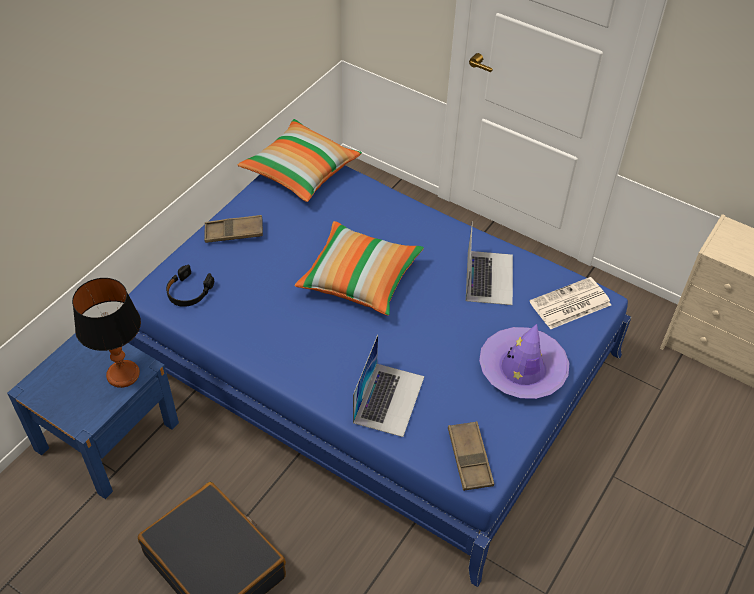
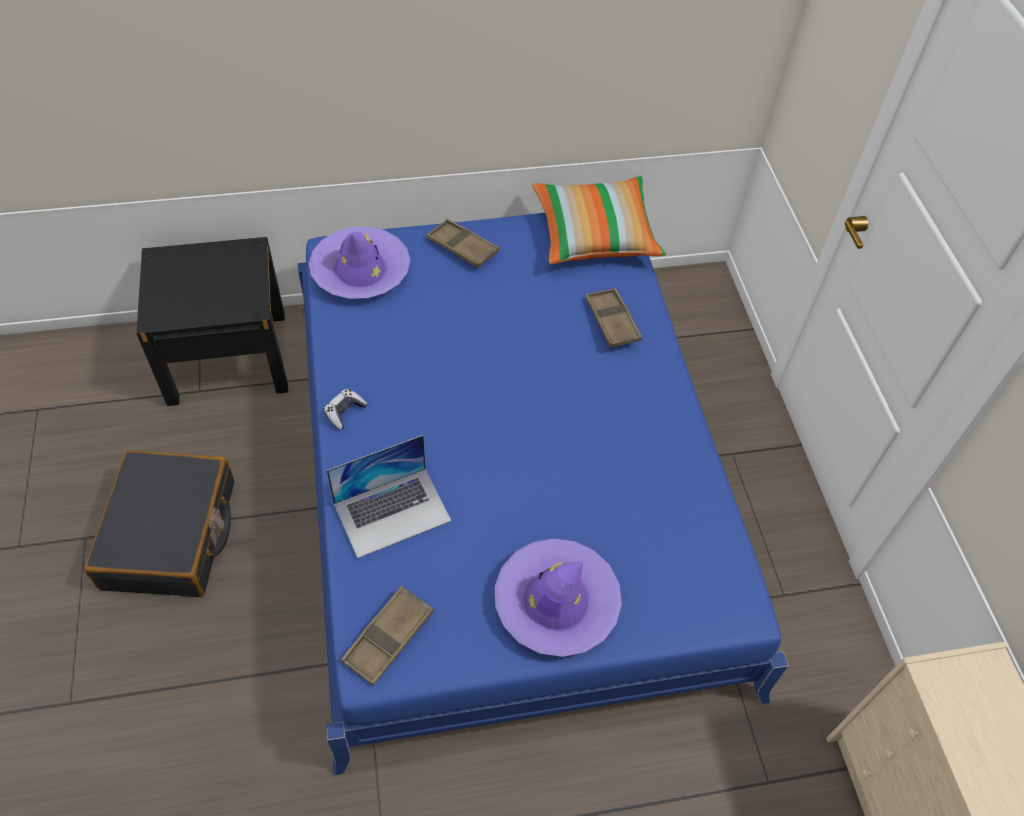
camera: 45 degrees right, 5 degrees up
(107, 436) = (228, 357): blue nightstand -> black nightstand
(122, 374) = (230, 301): table lamp -> none
(188, 292) = (360, 271): black headphones -> purple hat
(290, 373) = (345, 412): none -> game controller
(360, 278) = (517, 377): pillow -> none
(371, 211) = (611, 321): none -> brown tray
(489, 277) = (648, 481): laptop -> none
(569, 304) = (698, 584): newspaper -> none

